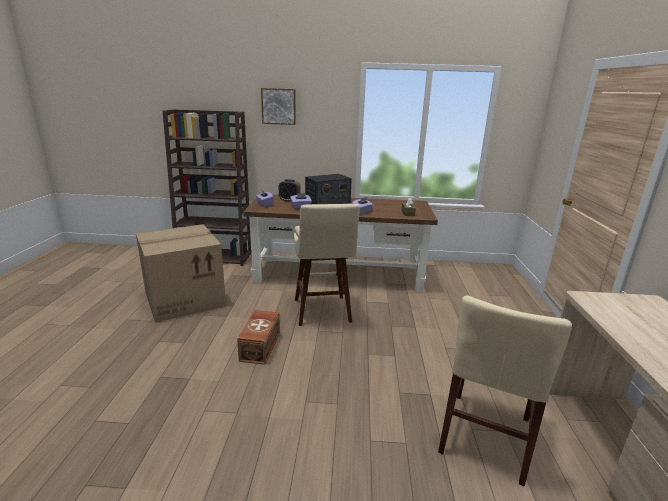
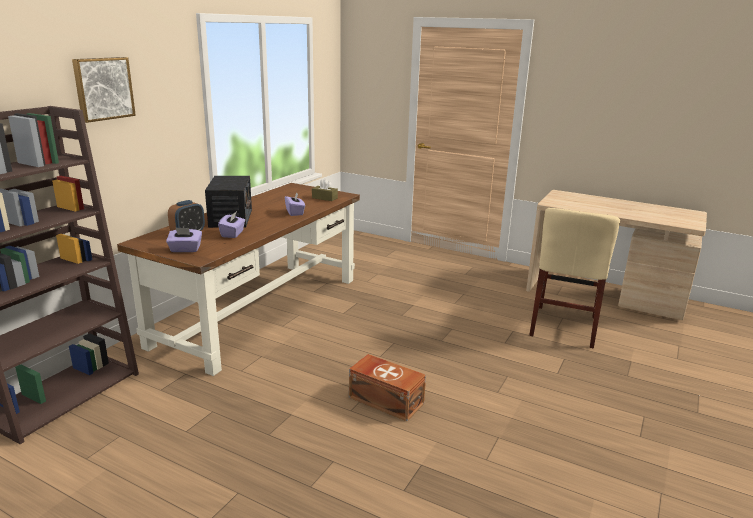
camera: 65 degrees left, 0 degrees up
(185, 298) = (194, 446): cardboard box -> none
(322, 313) = (344, 344): beige stool -> none
(485, 434) = (564, 326): beige chair -> beige chair turned 60 degrees clockwise

